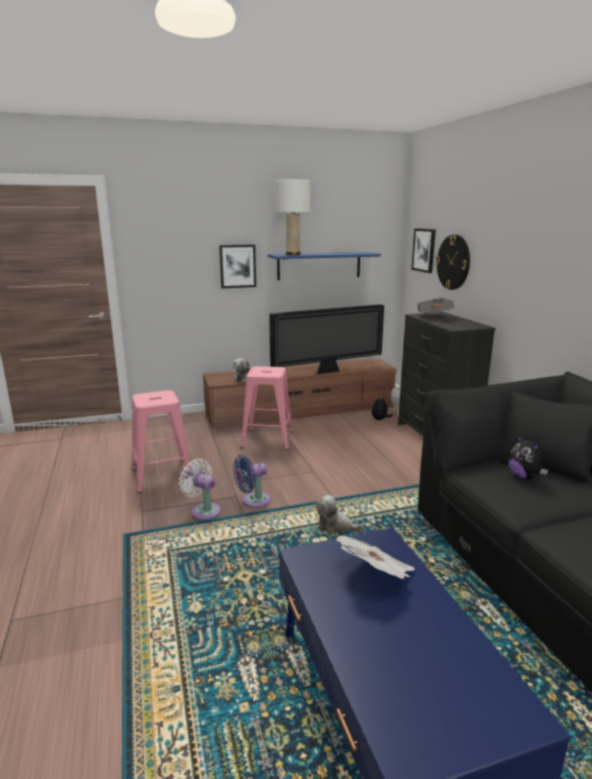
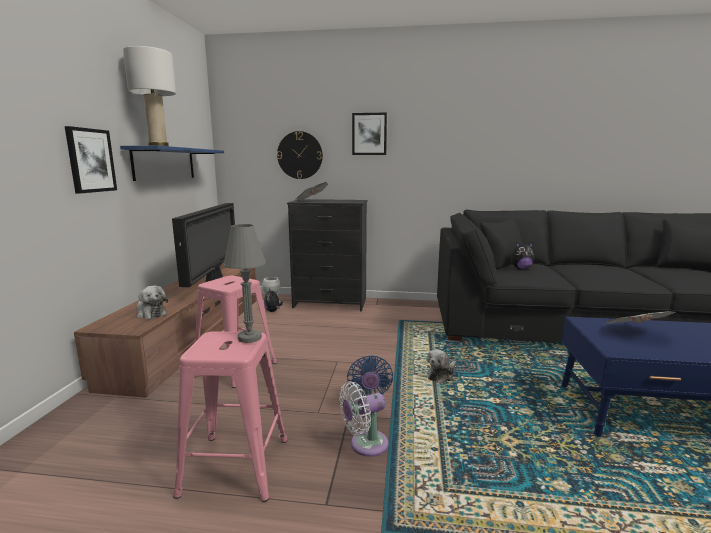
camera: 65 degrees left, 5 degrees down
(166, 400) = (249, 338): none -> grey table lamp
(424, 250) = (252, 148): picture -> picture (369, 134)

